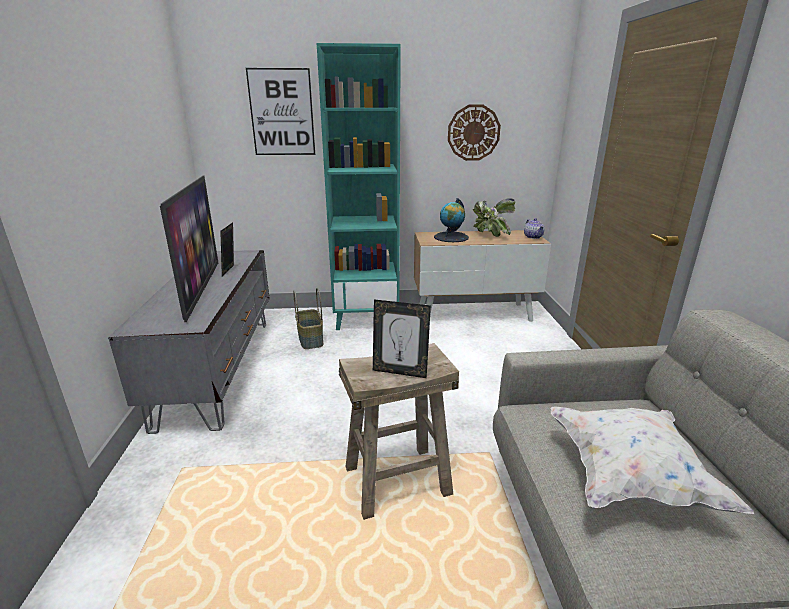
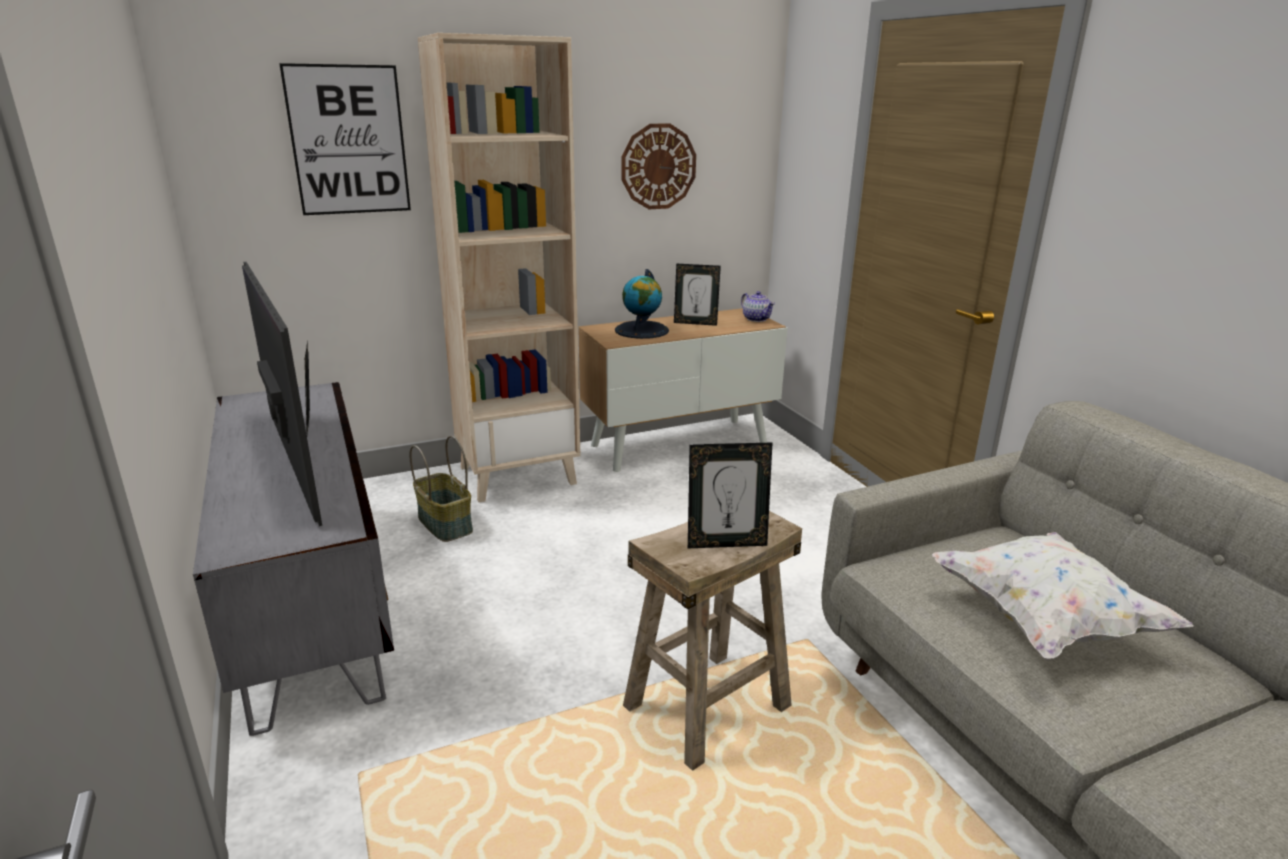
camera: 20 degrees left, 0 degrees up
(366, 318) = (518, 474): turquoise bookcase -> beige bookcase
(489, 236) = (695, 323): potted plant -> picture frame

